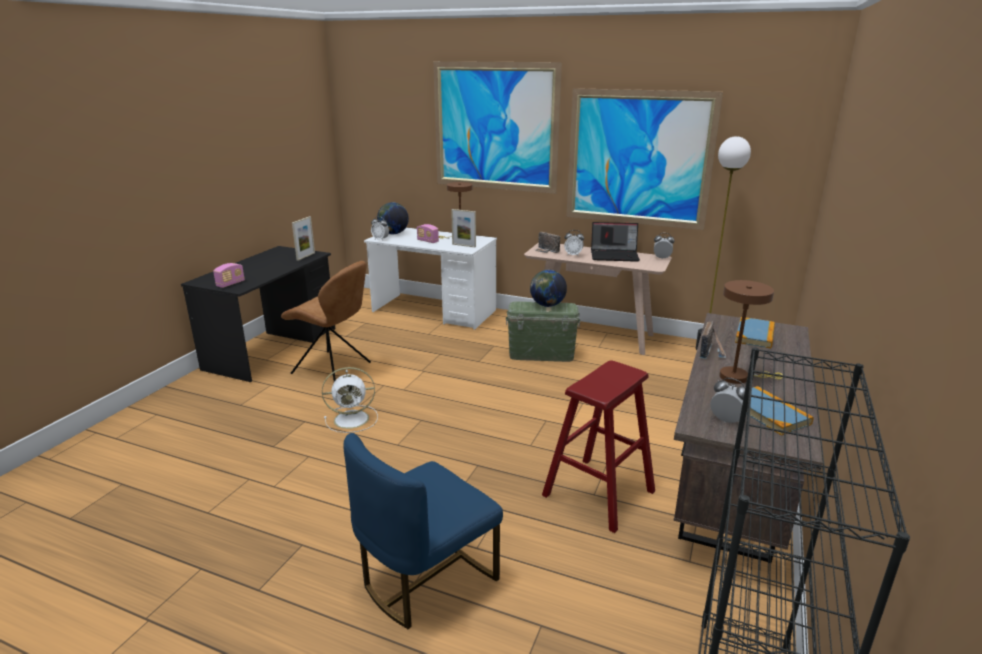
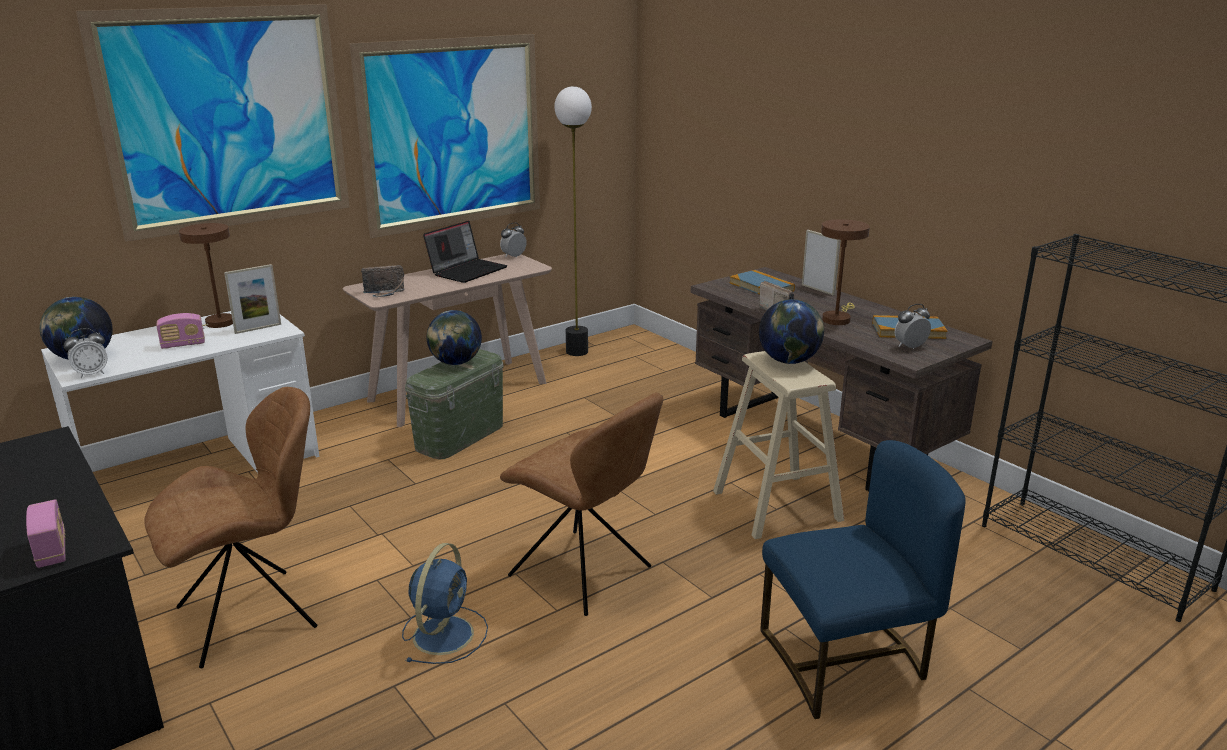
camera: 60 degrees left, 0 degrees up
(306, 256) = (41, 451): picture frame -> picture frame (818, 290)
(353, 419) = (444, 633): white fan -> blue fan
(426, 578) = (846, 661): blue chair -> blue chair turned 90 degrees counterclockwise
(439, 441) = (584, 574): none -> brown chair
(573, 255) = (427, 286): alarm clock -> none
(598, 493) = (776, 505): red stool -> beige stool
(620, 378) = (789, 361): none -> globe

